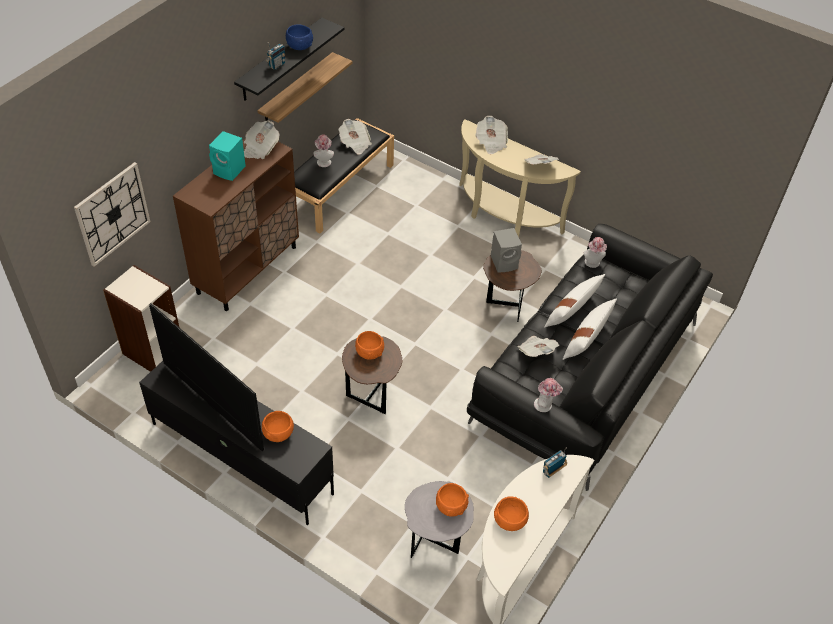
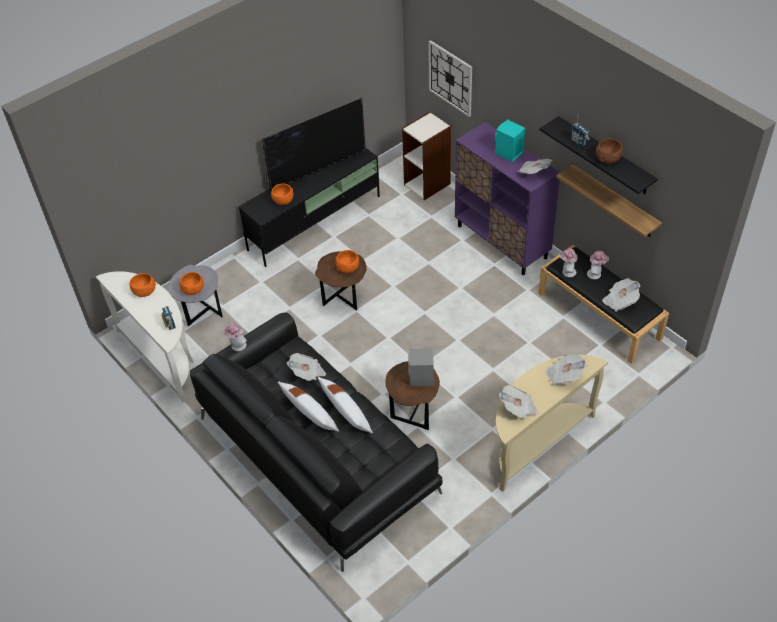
camera: 110 degrees right, 0 degrees up
(247, 269) = (502, 242): brown cabinet -> purple cabinet
(299, 46) = (608, 159): blue bowl -> brown bowl
(593, 263) = (399, 447): hat -> hat (567, 272)

